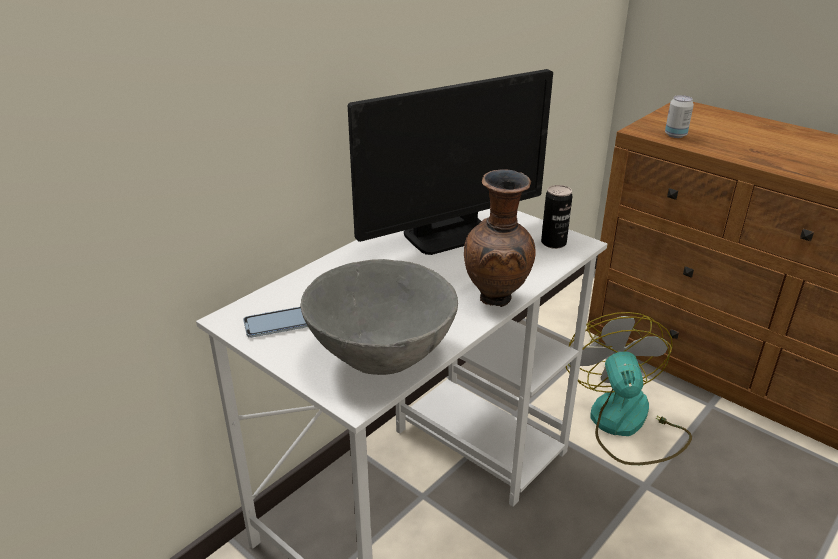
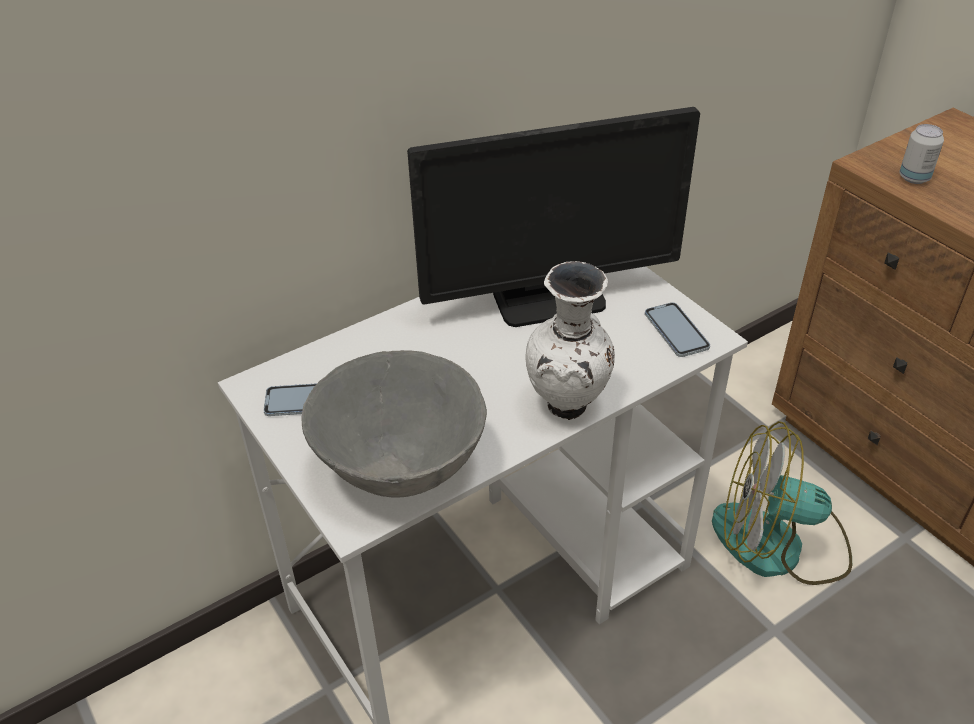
camera: 15 degrees right, 10 degrees up
(497, 300) = (568, 409): brown vase -> white vase
(553, 243) = (676, 331): can -> phone
(625, 425) = (779, 544): fan -> fan turned 90 degrees counterclockwise

